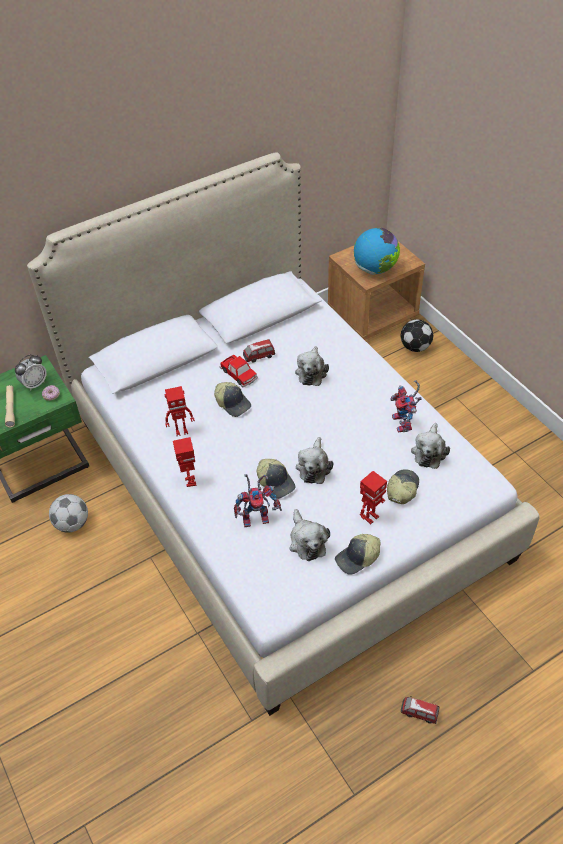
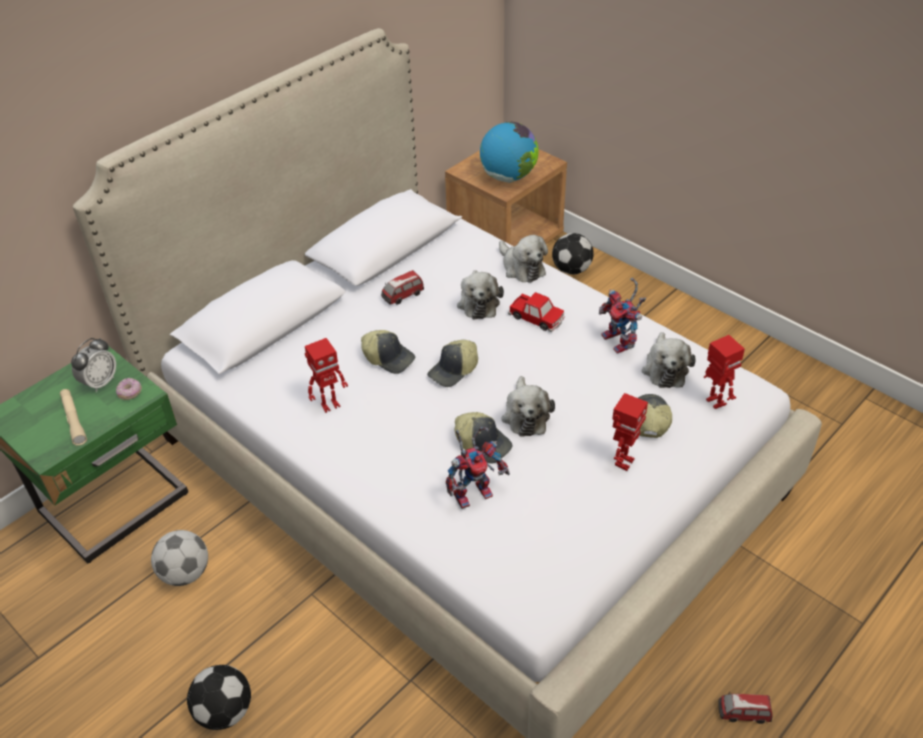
camera: 15 degrees left, 5 degrees down
(72, 624) = (225, 712): none -> football
(189, 482) = (364, 467): toy robot -> toy robot (714, 402)
(239, 374) = (384, 321): toy car -> toy car (536, 318)
(307, 541) = (552, 509): plush toy -> plush toy (521, 267)
(358, 558) = (628, 516): cap -> cap (454, 371)

